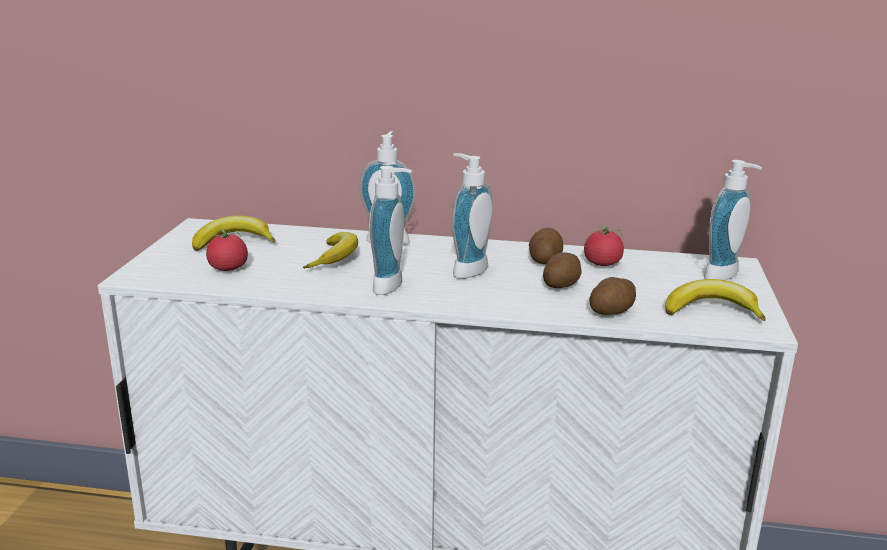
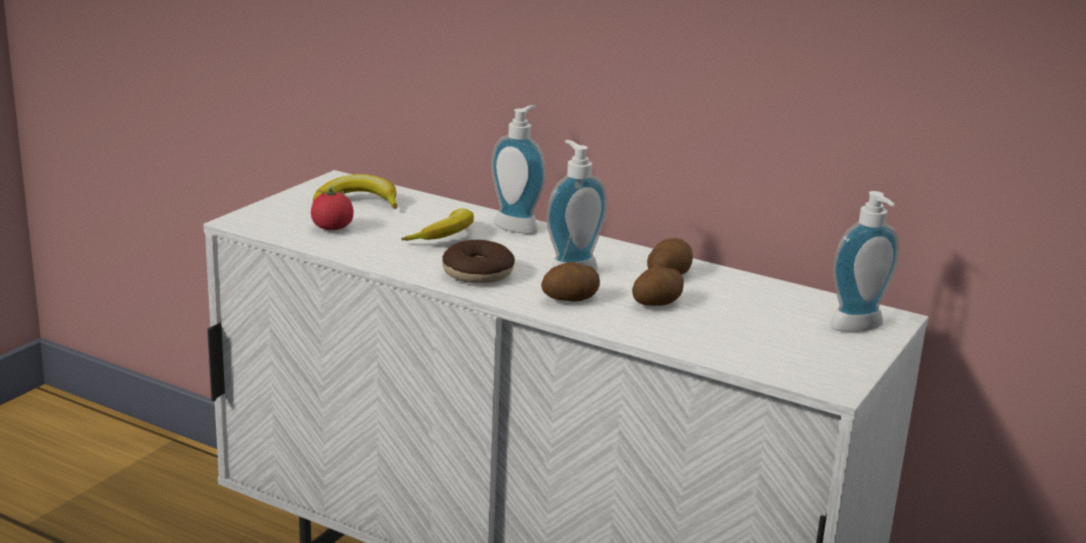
camera: 20 degrees right, 0 degrees up
(393, 286) = (478, 273): soap dispenser -> donut
(602, 264) = (729, 290): tomato -> none
(612, 312) = (682, 339): potato -> potato (570, 299)
(711, 310) = (796, 359): banana -> none

